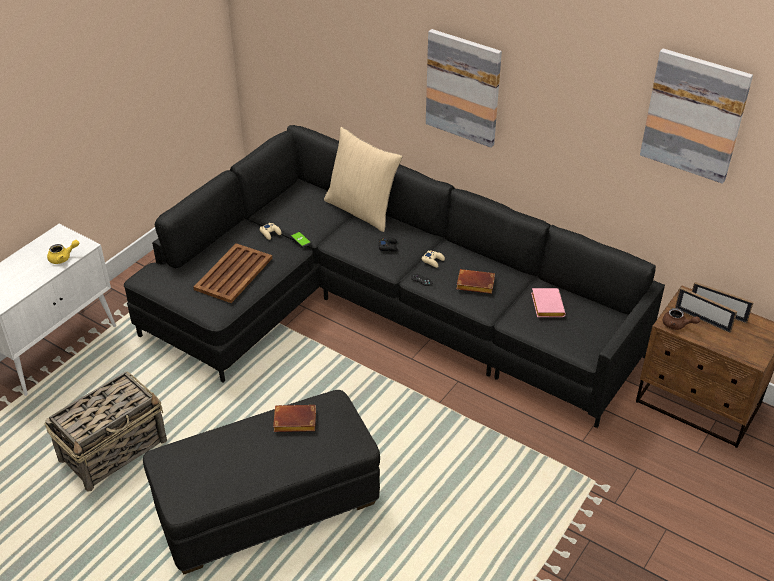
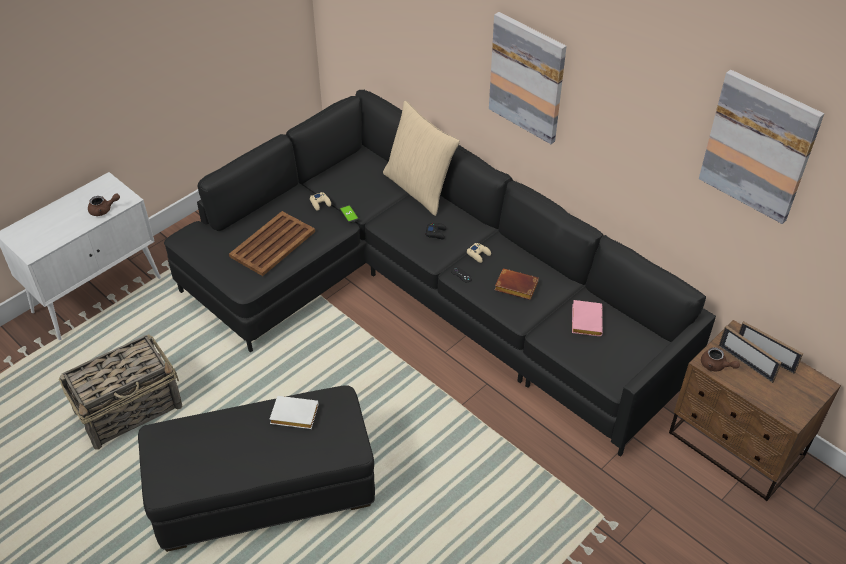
camera: 10 degrees right, 5 degrees up
(63, 258) = (103, 210): yellow teapot -> brown teapot
(293, 422) = (293, 416): brown book -> white book

